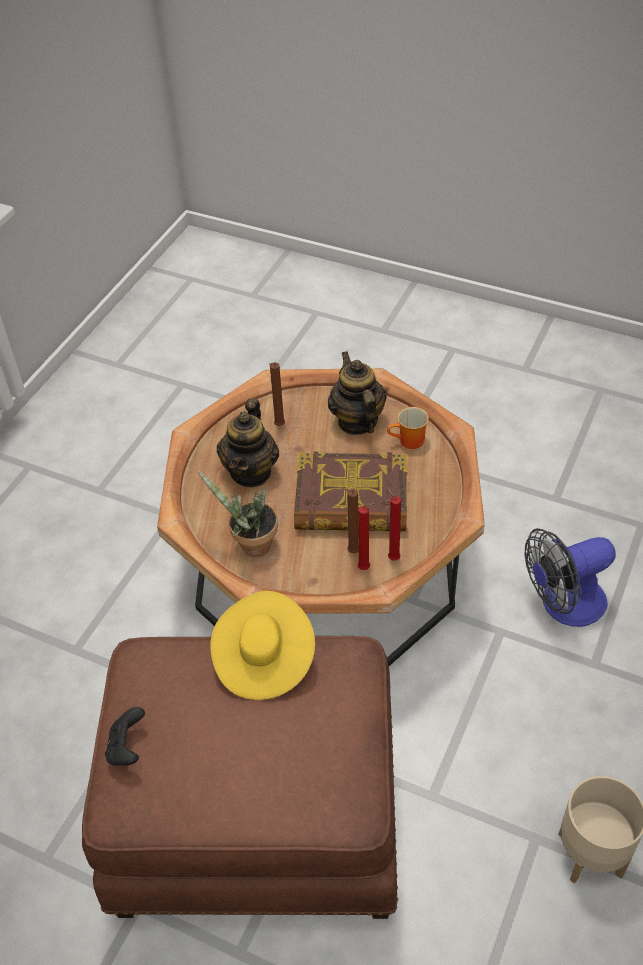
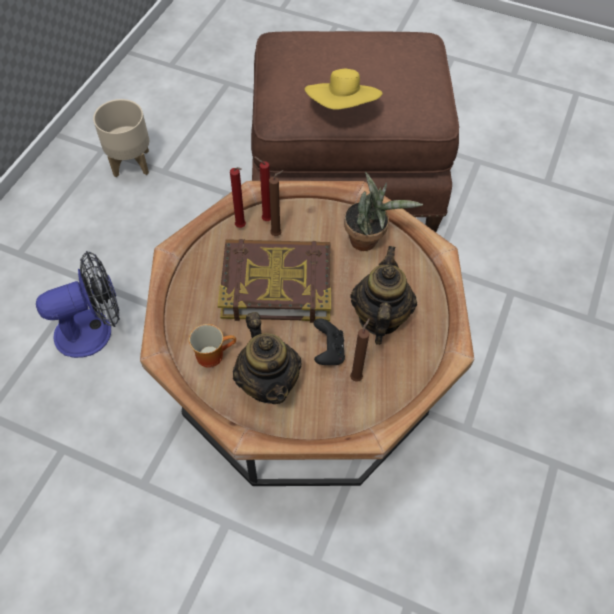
camera: 175 degrees right, 10 degrees up
(127, 748) = (427, 67): black game controller -> black game controller (328, 351)

